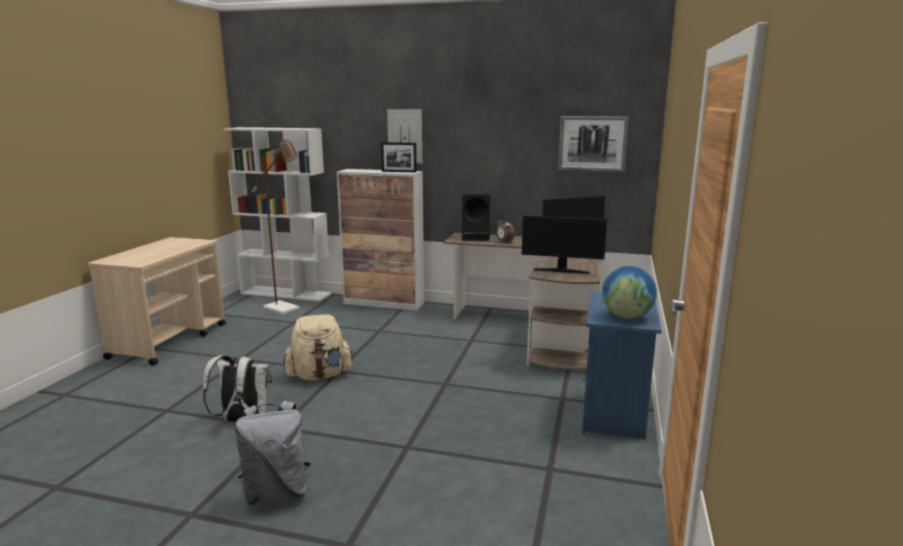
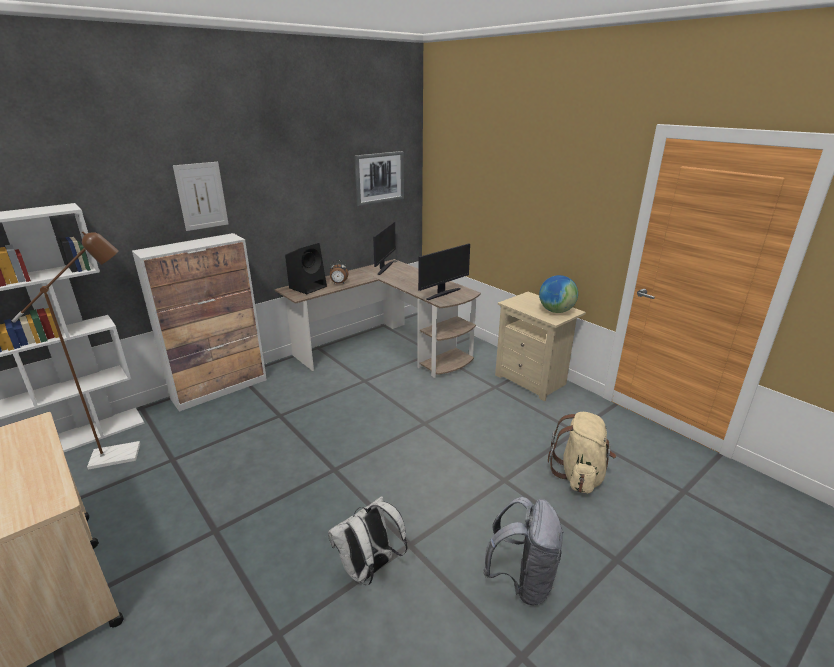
camera: 55 degrees left, 10 degrees up
(319, 375) = (329, 484): beige backpack -> beige backpack (579, 475)
(399, 171) = (216, 240): picture frame -> none
(614, 416) = (532, 380): blue nightstand -> beige nightstand

